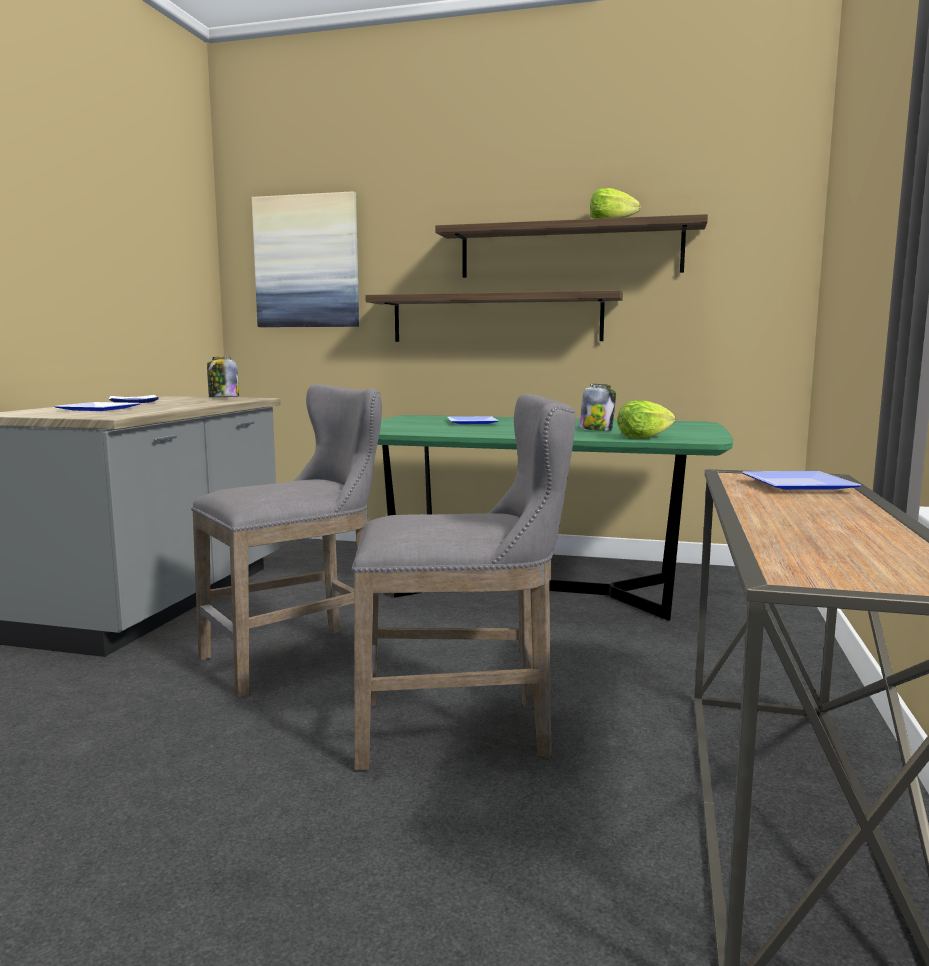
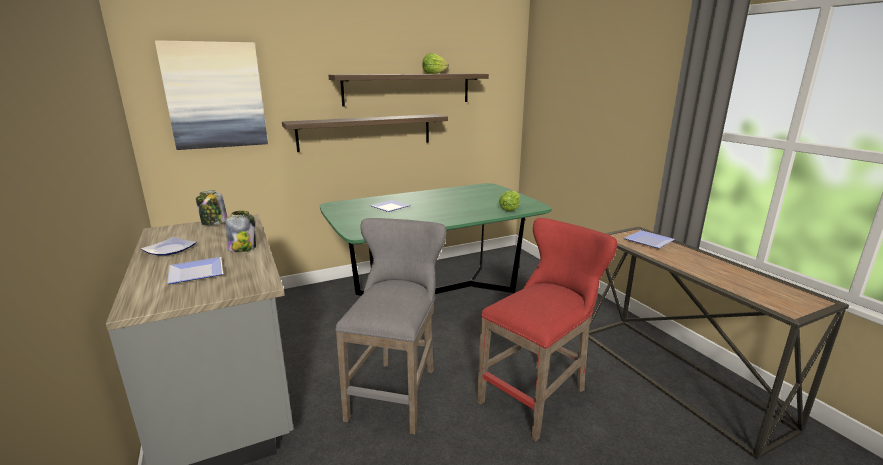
camera: 40 degrees left, 10 degrees up
(464, 731) = (538, 395): grey stool -> red stool
(596, 430) = (470, 204): jar -> jar (243, 248)

